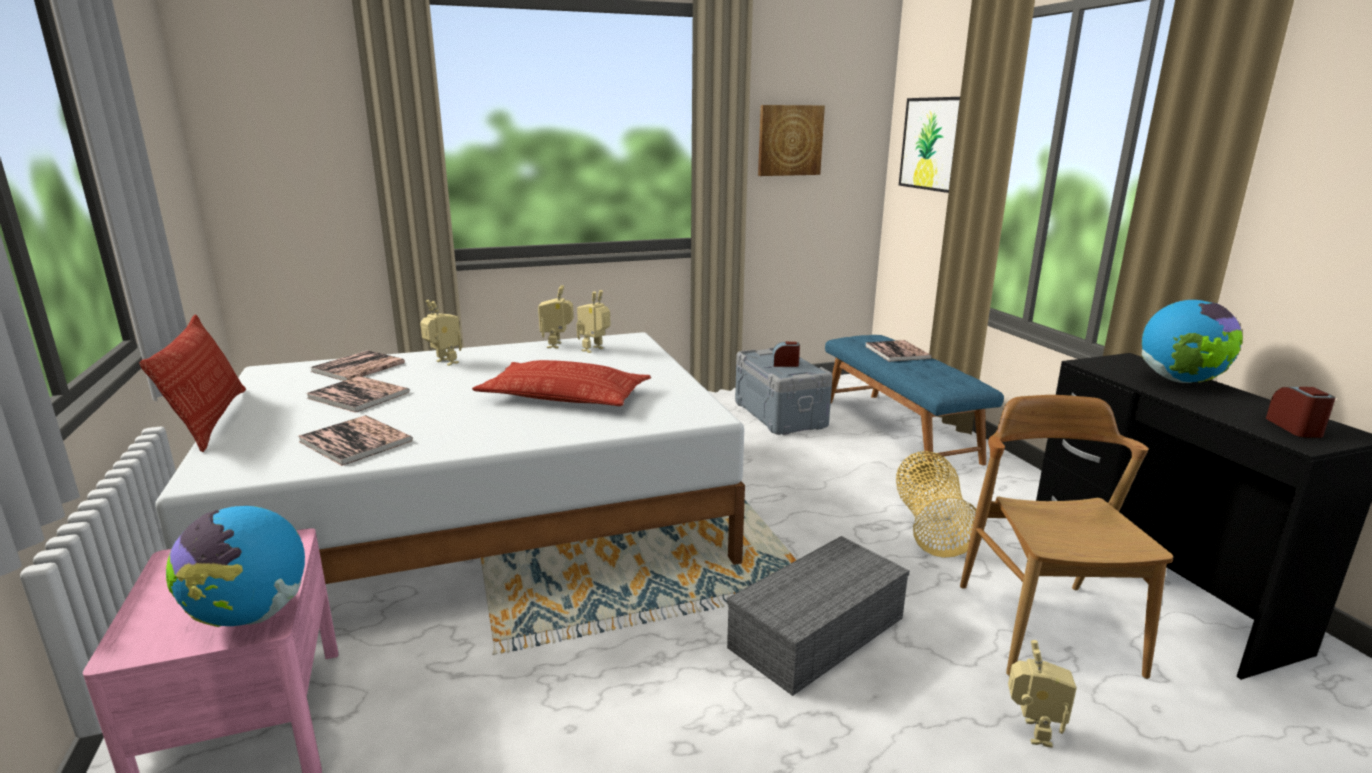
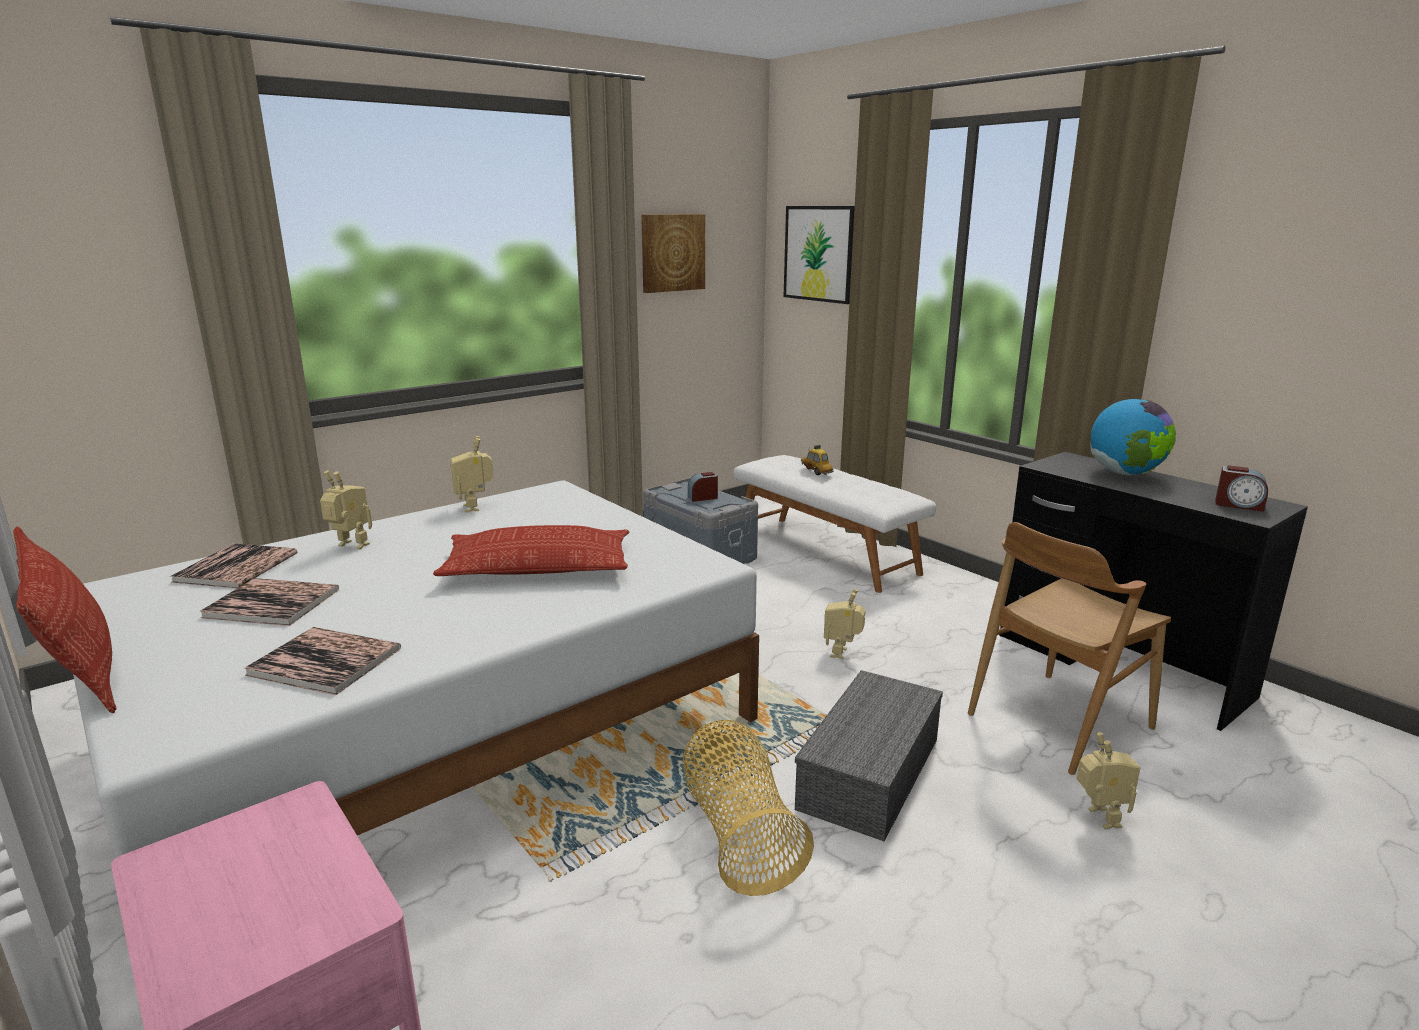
camera: 20 degrees left, 0 degrees up
(250, 615) = (329, 905): globe -> none
(595, 350) = (525, 508): toy robot -> toy robot (842, 653)
(897, 352) = (816, 471): book -> toy car
(899, 430) = (826, 552): blue bench -> white bench
(930, 525) = (909, 644): basket -> basket (739, 833)
(1046, 627) = (1058, 721): brown chair -> brown chair turned 105 degrees counterclockwise
(1295, 428) = (1238, 505): alarm clock -> alarm clock turned 135 degrees clockwise

